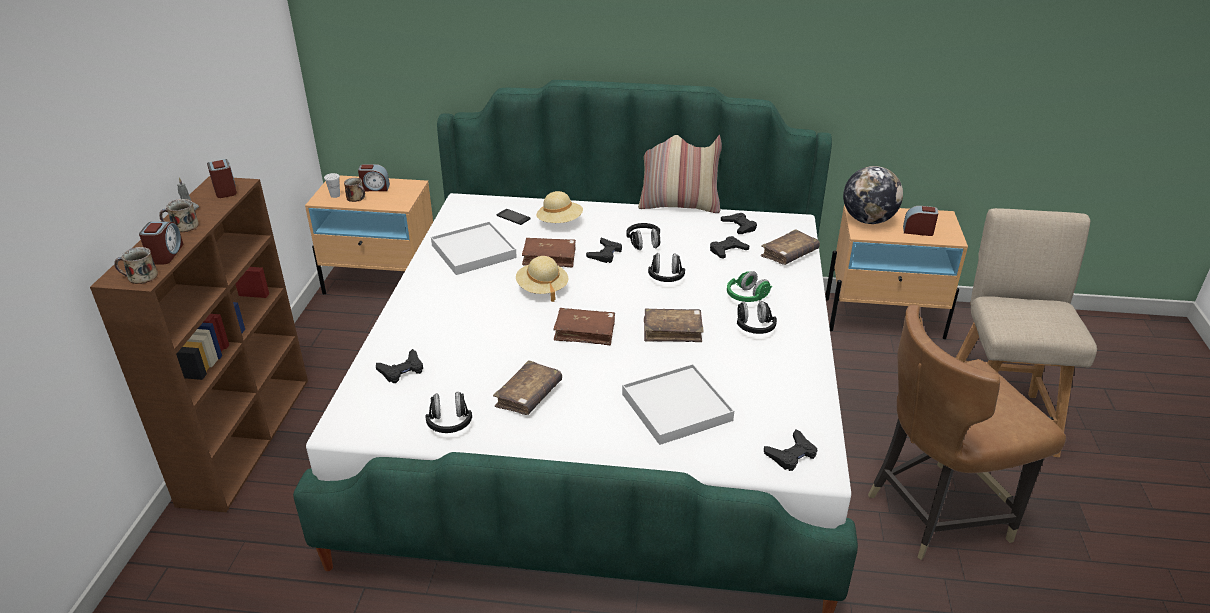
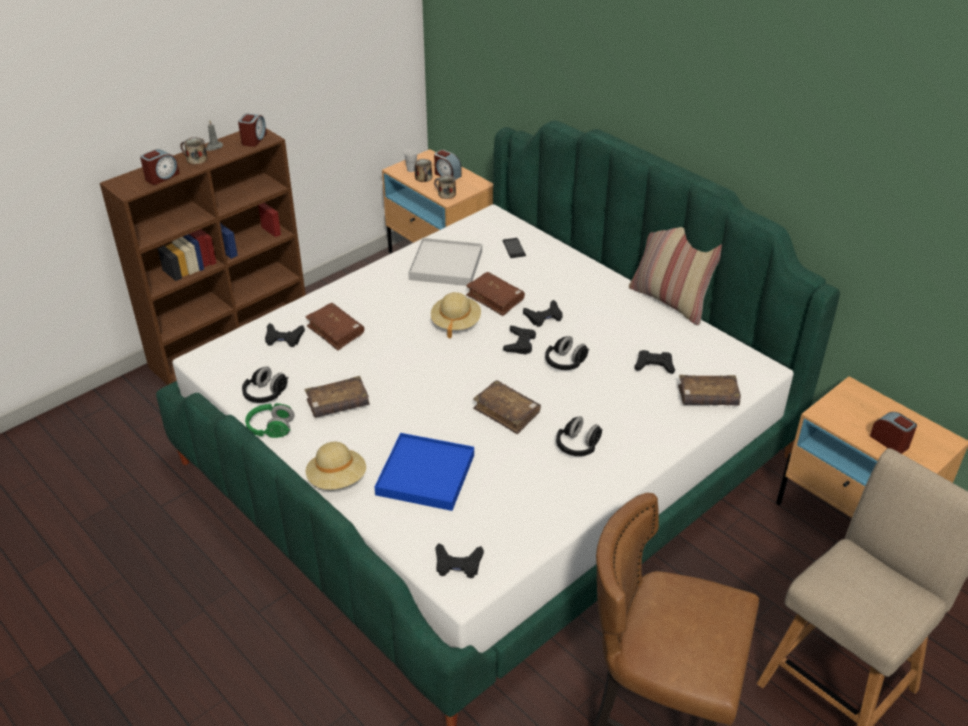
camera: 40 degrees right, 5 degrees up
(141, 277) = (130, 188): mug -> mug (445, 194)
(560, 222) = (545, 270): beige hat -> beige hat (337, 479)
(585, 332) = (439, 376): brown book -> brown book (335, 331)
(644, 243) = (589, 322): black headphones -> none
(676, 407) = (426, 474): white tray -> blue tray
(739, 226) = (698, 348): black game controller -> black game controller (520, 343)
(747, 297) = (610, 416): green headphones -> green headphones (271, 428)
(868, 220) = (849, 404): globe -> none

